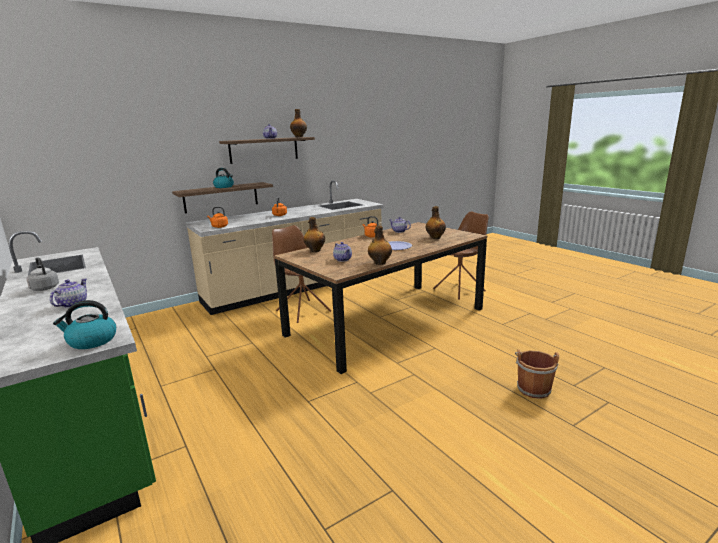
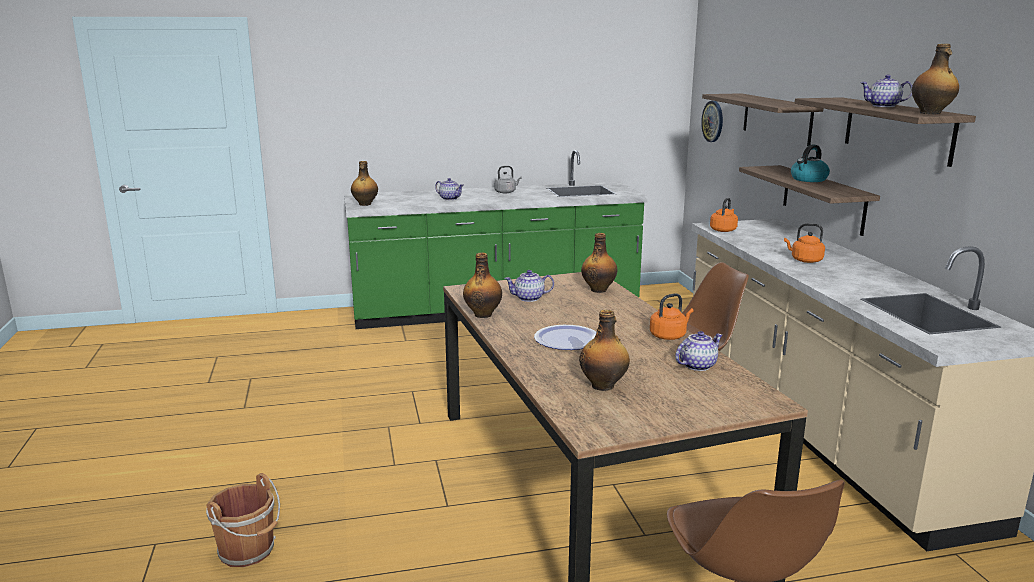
camera: 110 degrees right, 0 degrees up
(53, 184) = (713, 121): none -> wall clock
(91, 341) = (365, 204): kettle -> bottle
(156, 163) = (776, 118): none -> shelf

